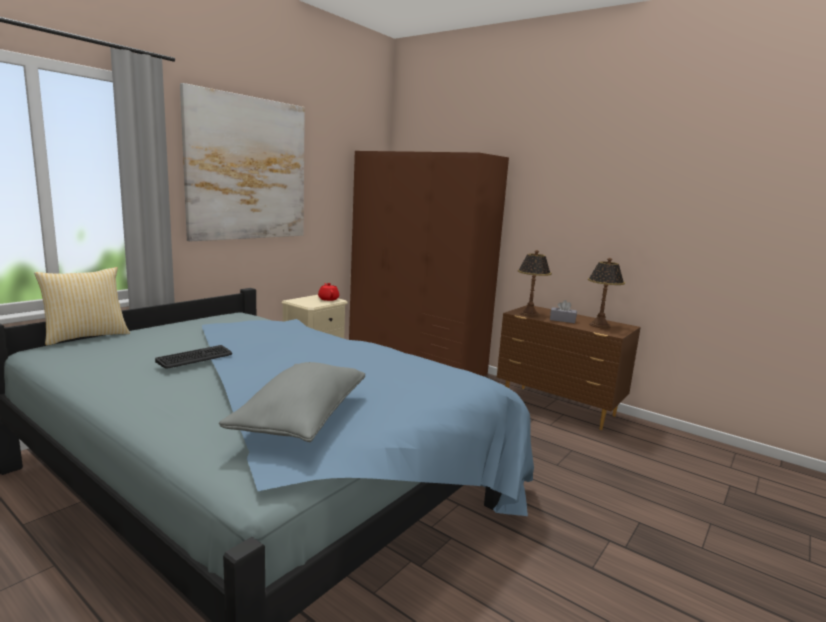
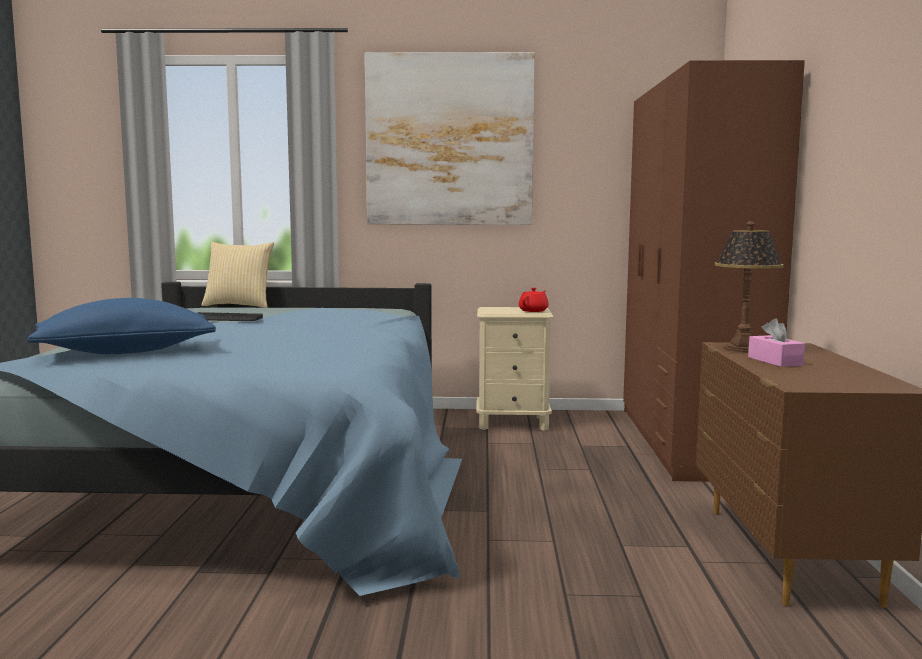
camera: 55 degrees right, 5 degrees down
(301, 419) = (126, 352): grey pillow -> blue pillow
(562, 320) = (775, 361): grey tissue box -> pink tissue box
(599, 325) = (825, 376): table lamp -> none

